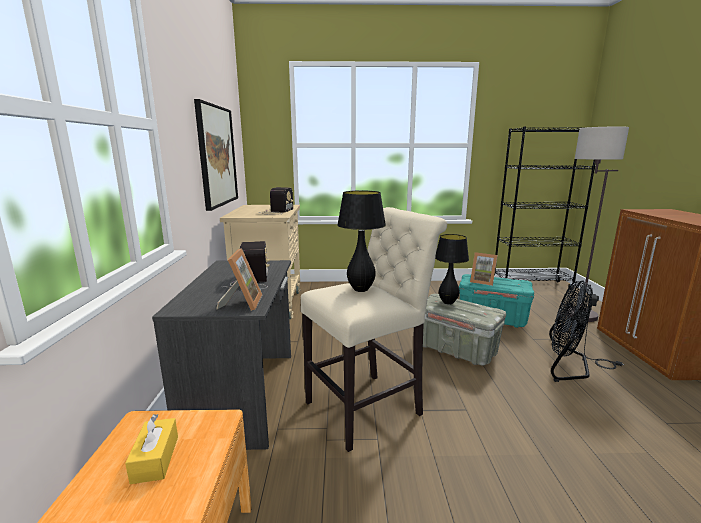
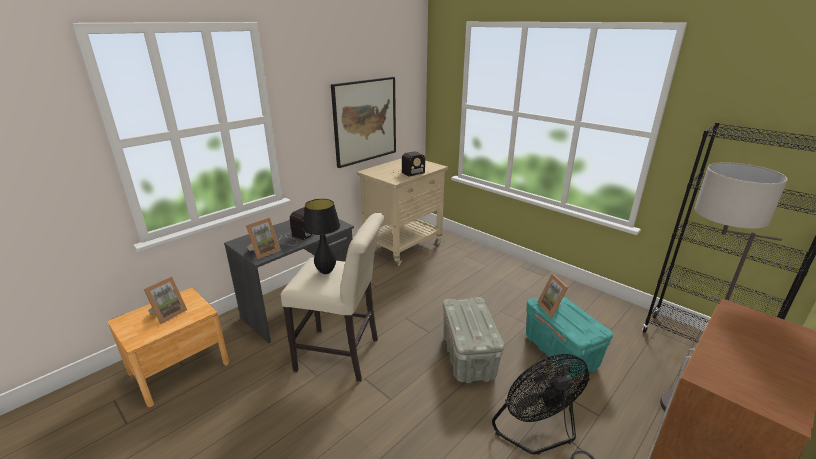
camera: 45 degrees right, 10 degrees up
(155, 459) = (168, 313): yellow tissue box -> picture frame
(448, 302) = (469, 311): black table lamp -> none

